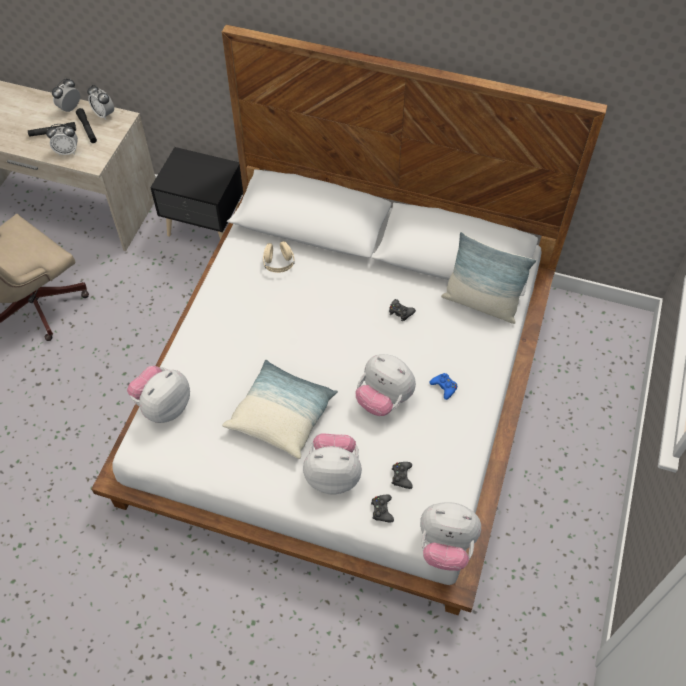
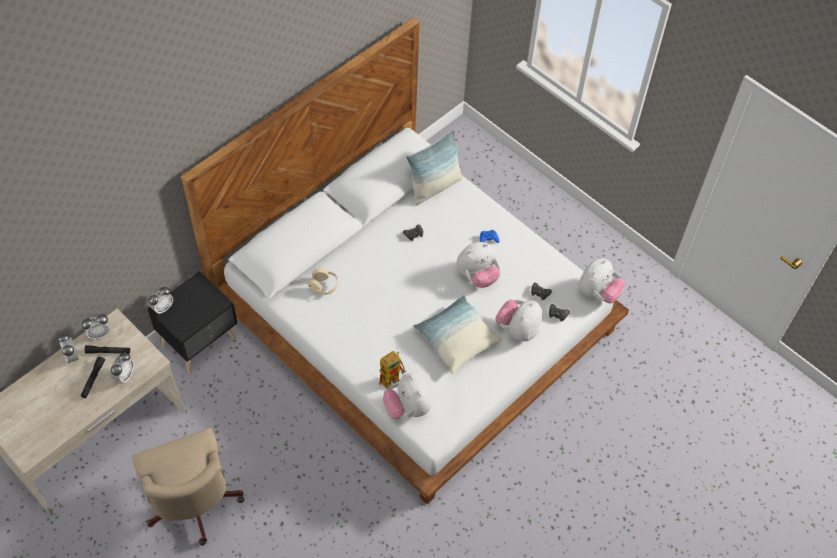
camera: 65 degrees left, 0 degrees up
(181, 156) = (162, 307): none -> alarm clock
(196, 374) = (392, 377): none -> toy robot

